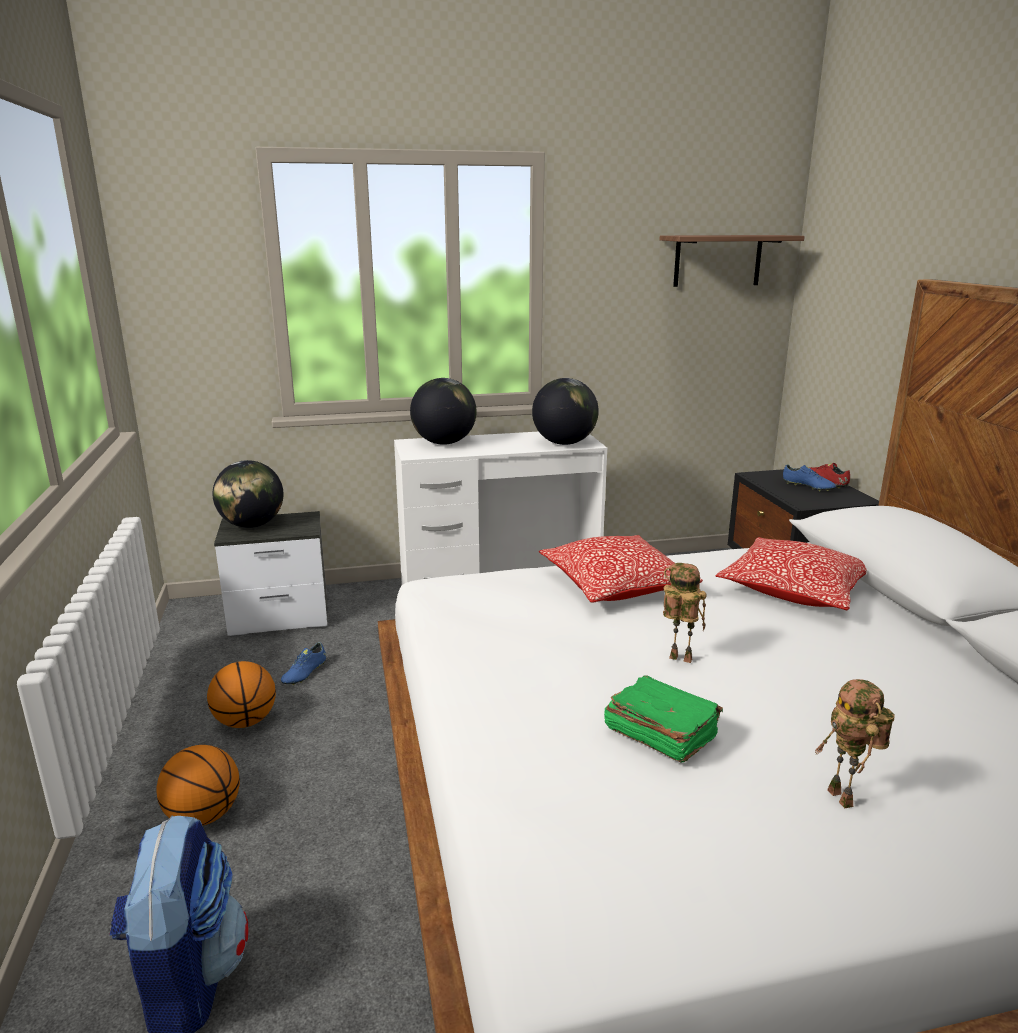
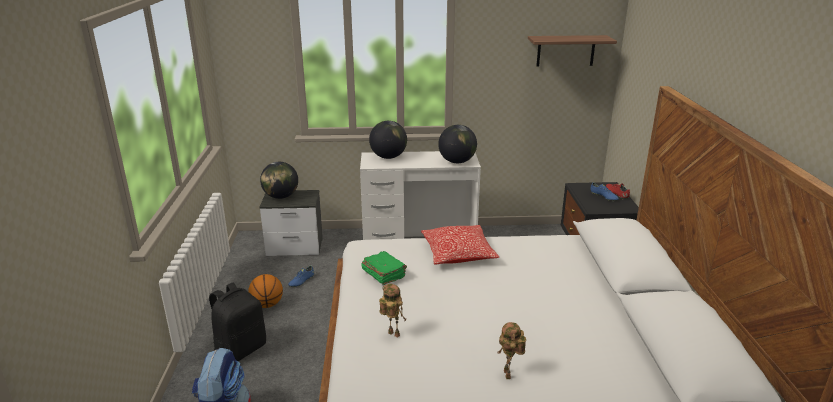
camera: 10 degrees right, 5 degrees up
(204, 815) = (241, 349): basketball -> black backpack
(659, 733) = (440, 335): green book -> green book (383, 274)
(678, 659) = (468, 299): toy robot -> toy robot (392, 334)
(795, 590) = (555, 265): pillow -> none

